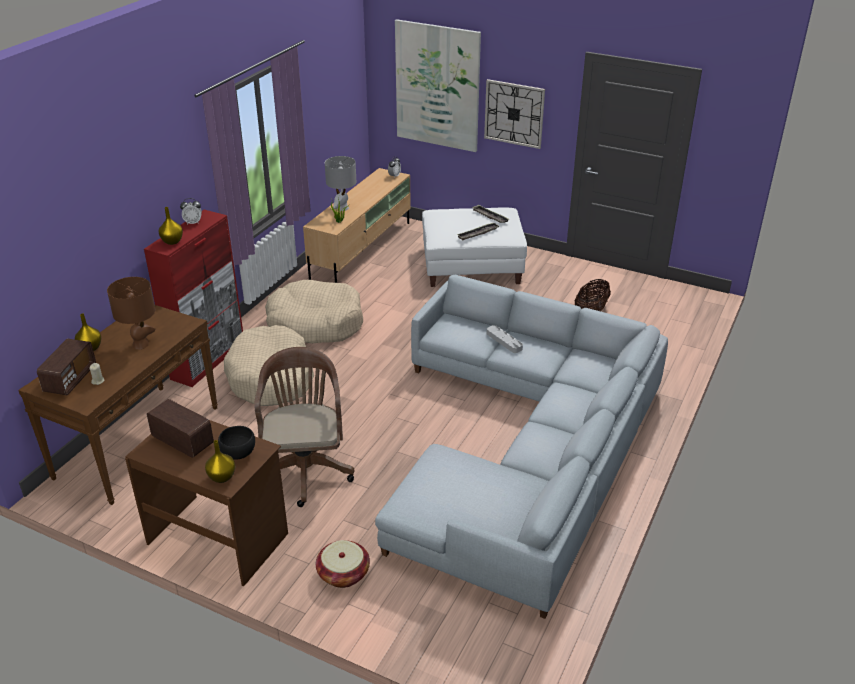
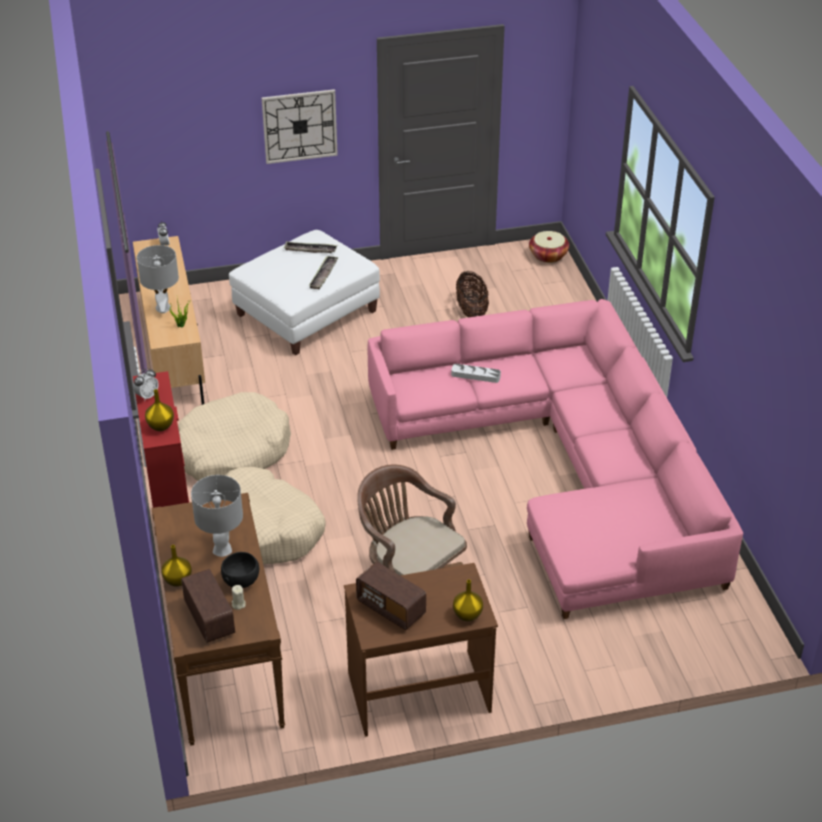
camera: 40 degrees left, 5 degrees up
(141, 344) = (222, 549): brown table lamp -> grey table lamp
(182, 441) = (391, 608): radio -> radio turned 135 degrees counterclockwise
(238, 453) = (452, 589): black bowl -> black bowl (241, 581)
(343, 574) = (553, 652): basket -> basket (548, 255)
(437, 86) = (196, 122): picture -> none
(527, 449) = (565, 467): grey sofa -> pink sofa

